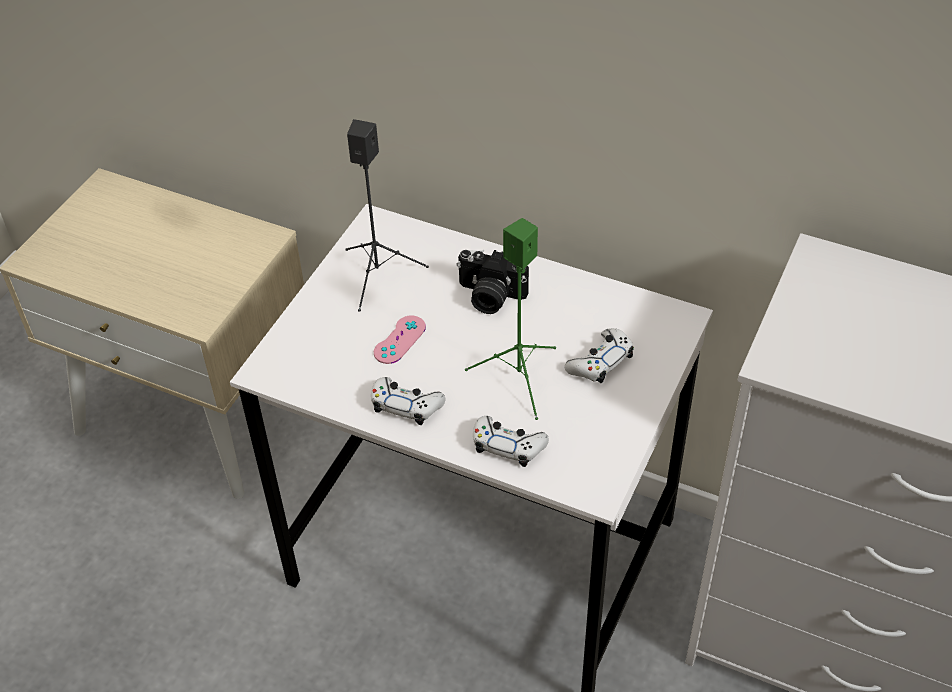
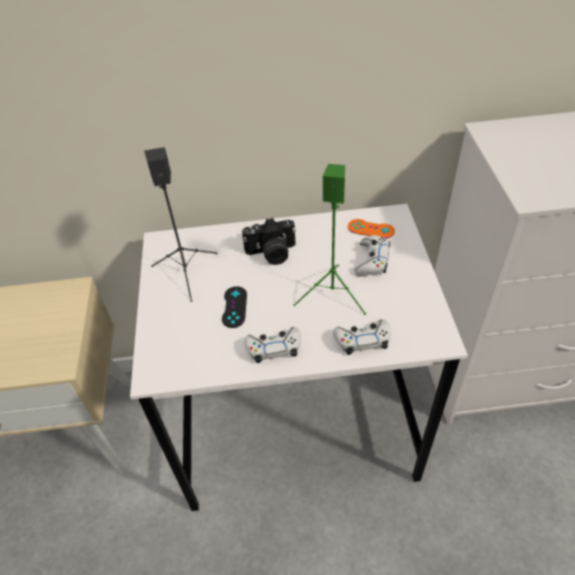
camera: 30 degrees left, 0 degrees up
(399, 340) = (234, 307): pink game controller -> black game controller
(634, 322) = (371, 229): none -> orange game controller

